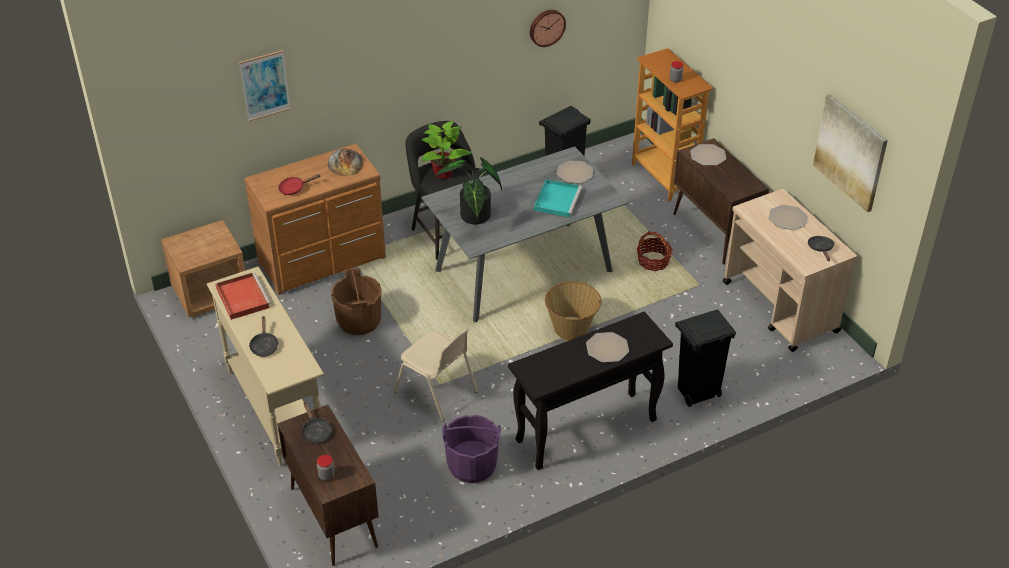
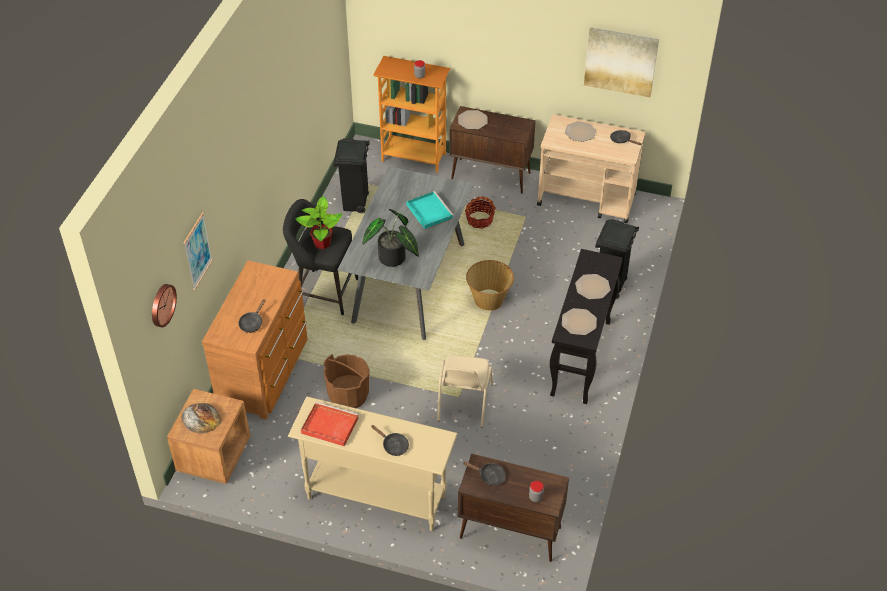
camera: 45 degrees left, 5 degrees up
(294, 188) = (252, 323): red frying pan -> black frying pan
(345, 163) = (261, 279): bread -> bread (201, 418)
(437, 392) = (463, 403): beige chair -> beige chair turned 105 degrees clockwise
(472, 465) = (546, 432): purple bucket -> none
(546, 27) = (311, 85): wall clock -> wall clock (161, 305)
(575, 173) = (414, 185): plate -> plate (579, 322)

